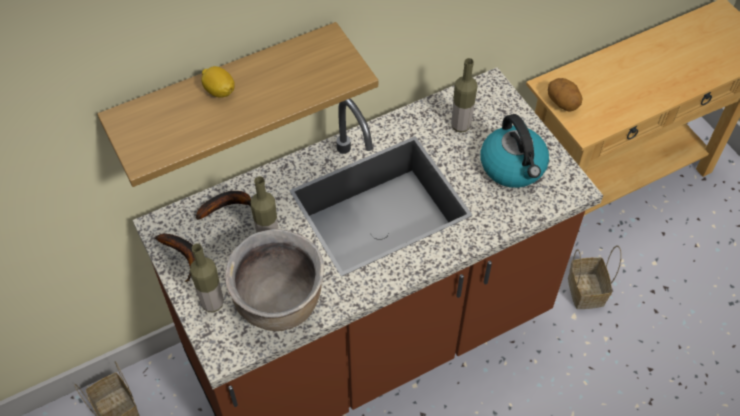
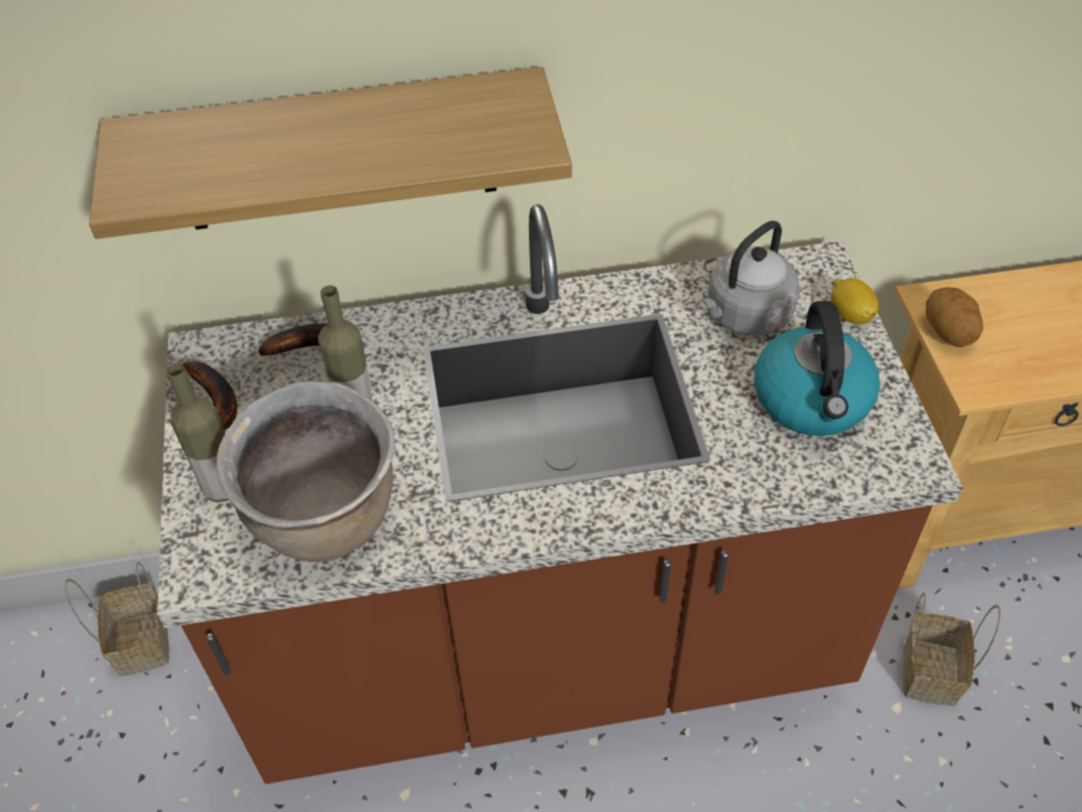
camera: 20 degrees right, 5 degrees down
(219, 91) = (302, 126): lemon -> lemon (850, 315)
(461, 126) = (745, 315): bottle -> grey kettle

